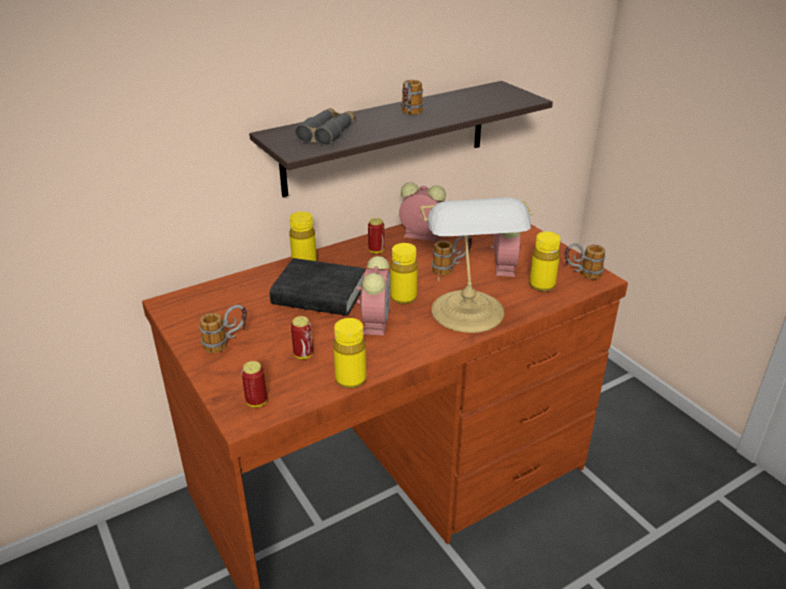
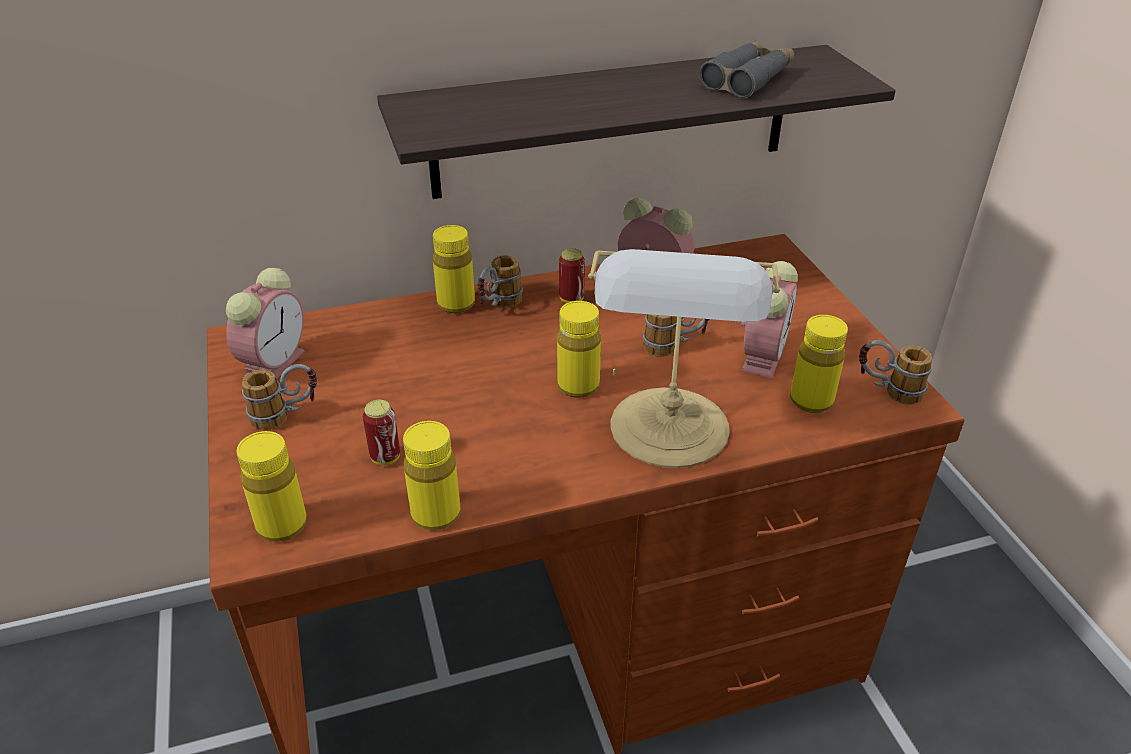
camera: 15 degrees right, 5 degrees up
(256, 402) = (282, 525): can -> yellow bottle
(319, 294) = (454, 359): black book -> none
(328, 133) = (493, 109): grey binoculars -> grey binoculars (748, 79)
(375, 321) = (518, 419): alarm clock -> alarm clock (275, 362)
(409, 114) = (640, 90): mug -> mug (498, 306)

